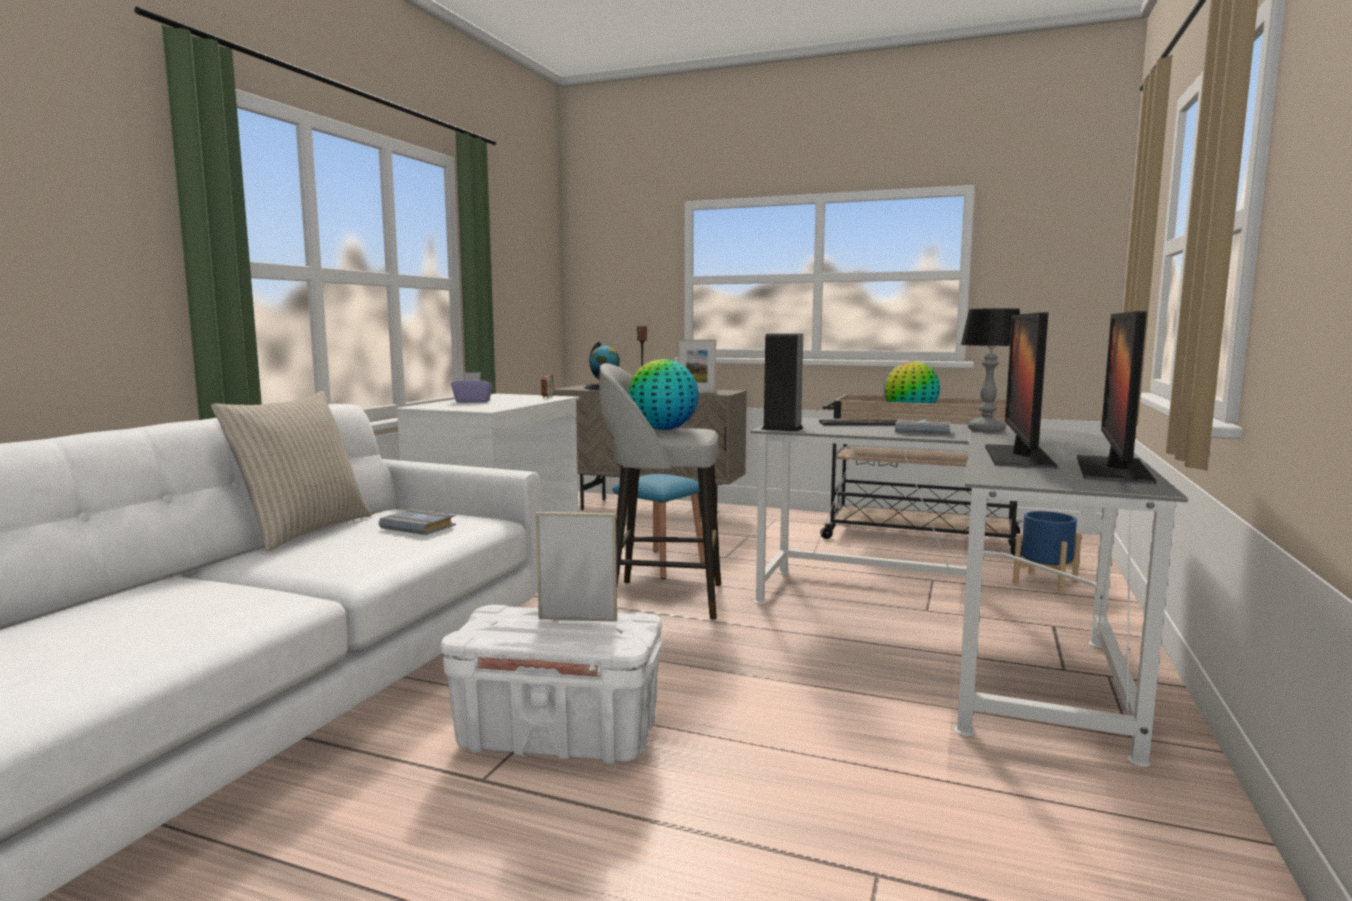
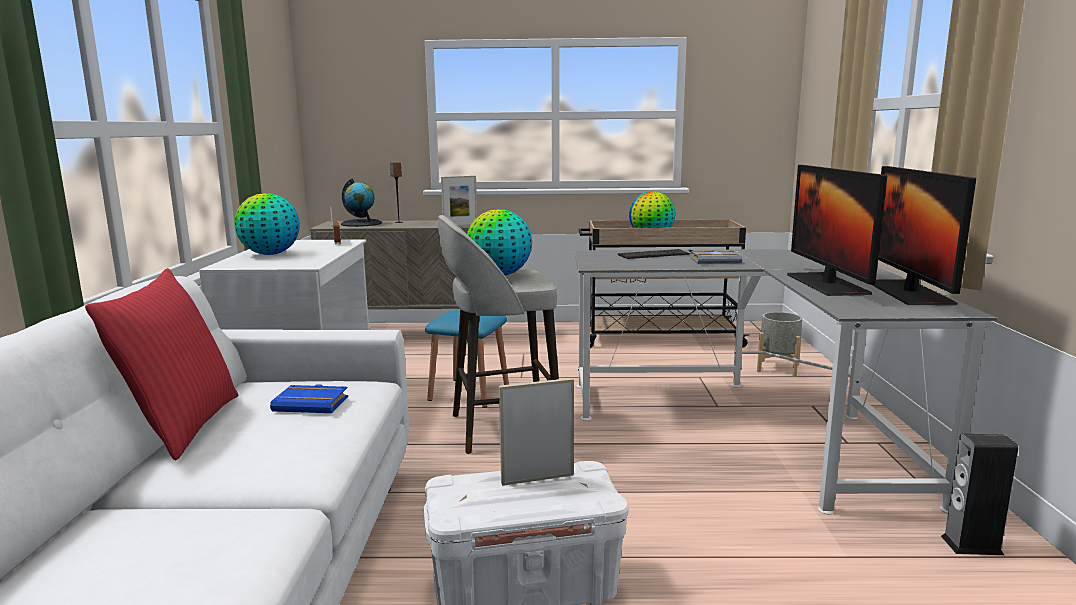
camera: 20 degrees left, 5 degrees up
(303, 531) = (181, 426): beige pillow -> red pillow
(420, 527) = (313, 404): grey book -> blue book
(473, 401) = (270, 254): purple tissue box -> globe
(782, 429) = (602, 266): speaker -> speaker (971, 545)
(986, 430) = (756, 255): table lamp -> none
(1044, 582) = (777, 368): blue planter -> grey planter

